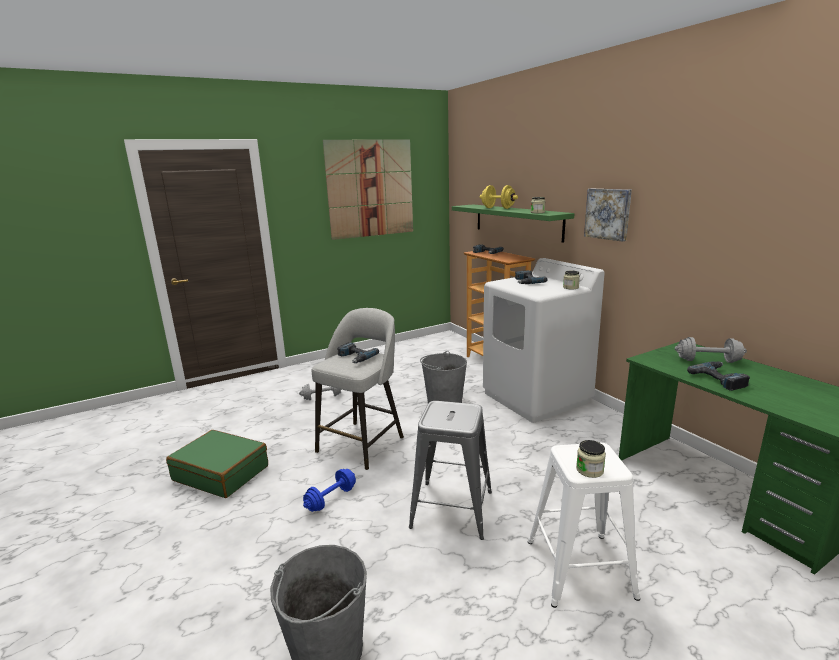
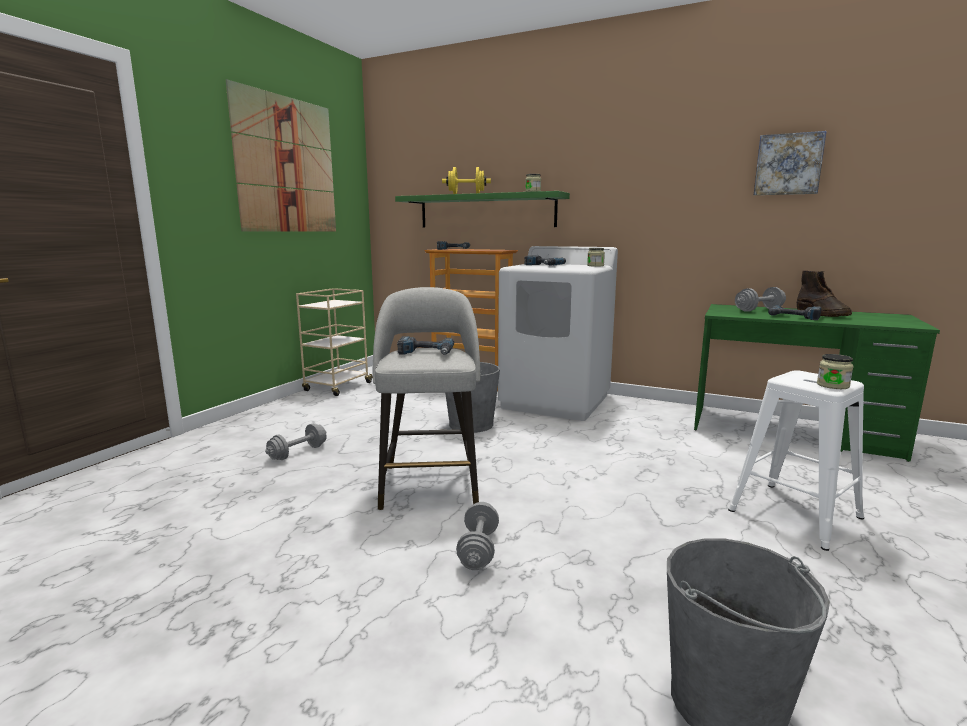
camera: 35 degrees left, 5 degrees down
(221, 473) = (253, 581): green suitcase -> none
(331, 499) = (478, 549): blue dumbbell -> grey dumbbell
(400, 347) = (337, 387): none -> beige cart
(452, 509) = (626, 510): grey stool -> none
(608, 214) = (614, 189): picture -> picture (788, 164)
(769, 381) = (822, 314): none -> brown boot

